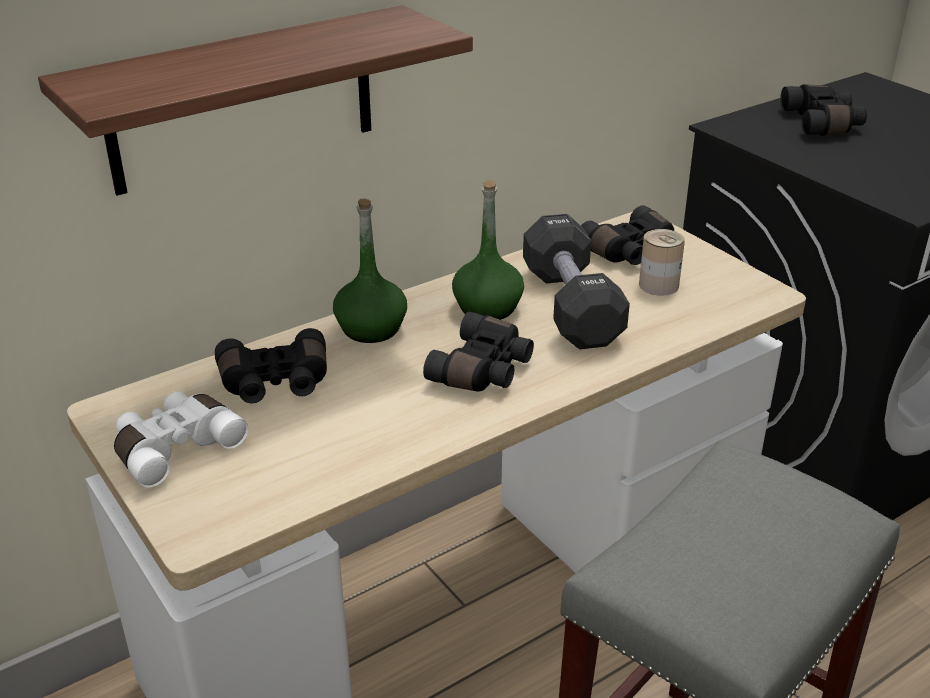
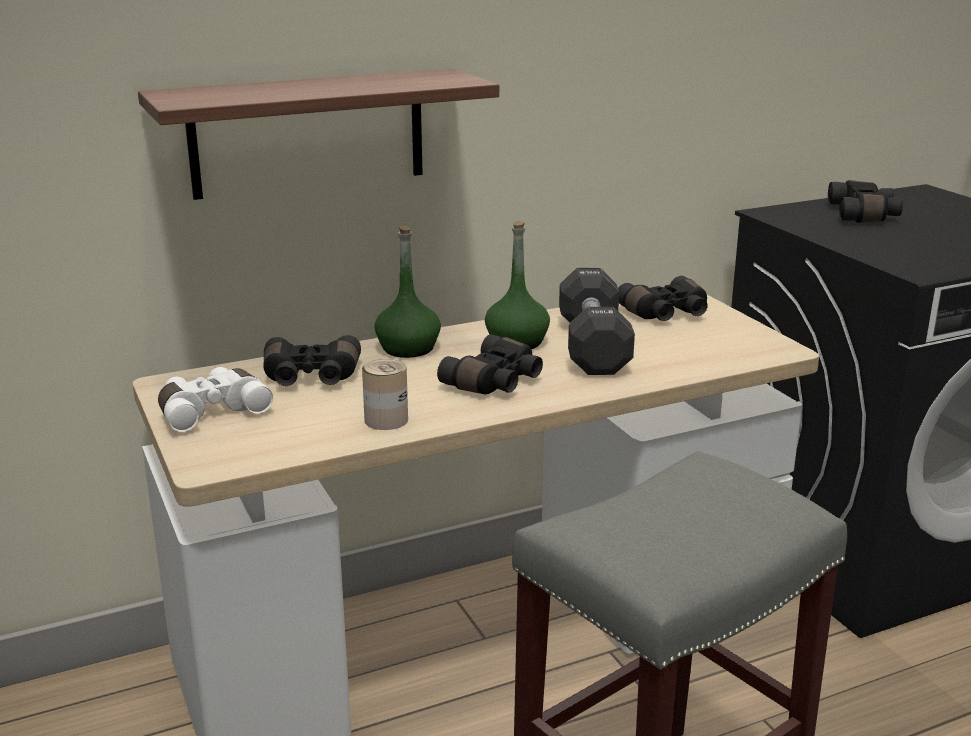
camera: 10 degrees right, 10 degrees down
(658, 285) = (681, 337): can -> can (386, 420)

